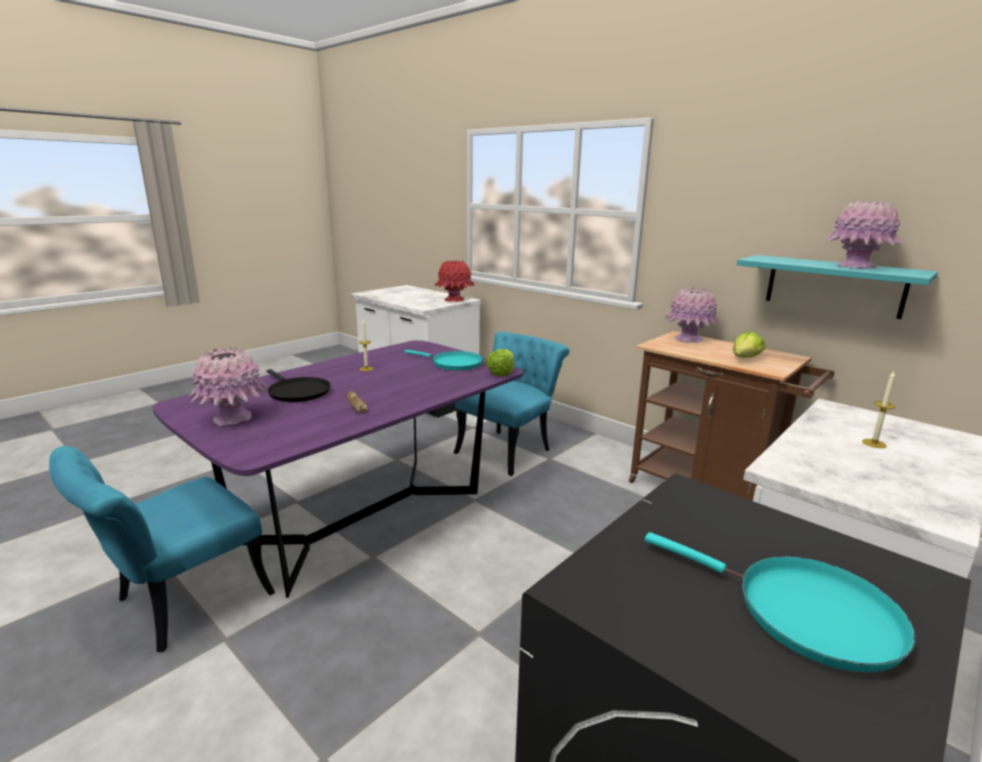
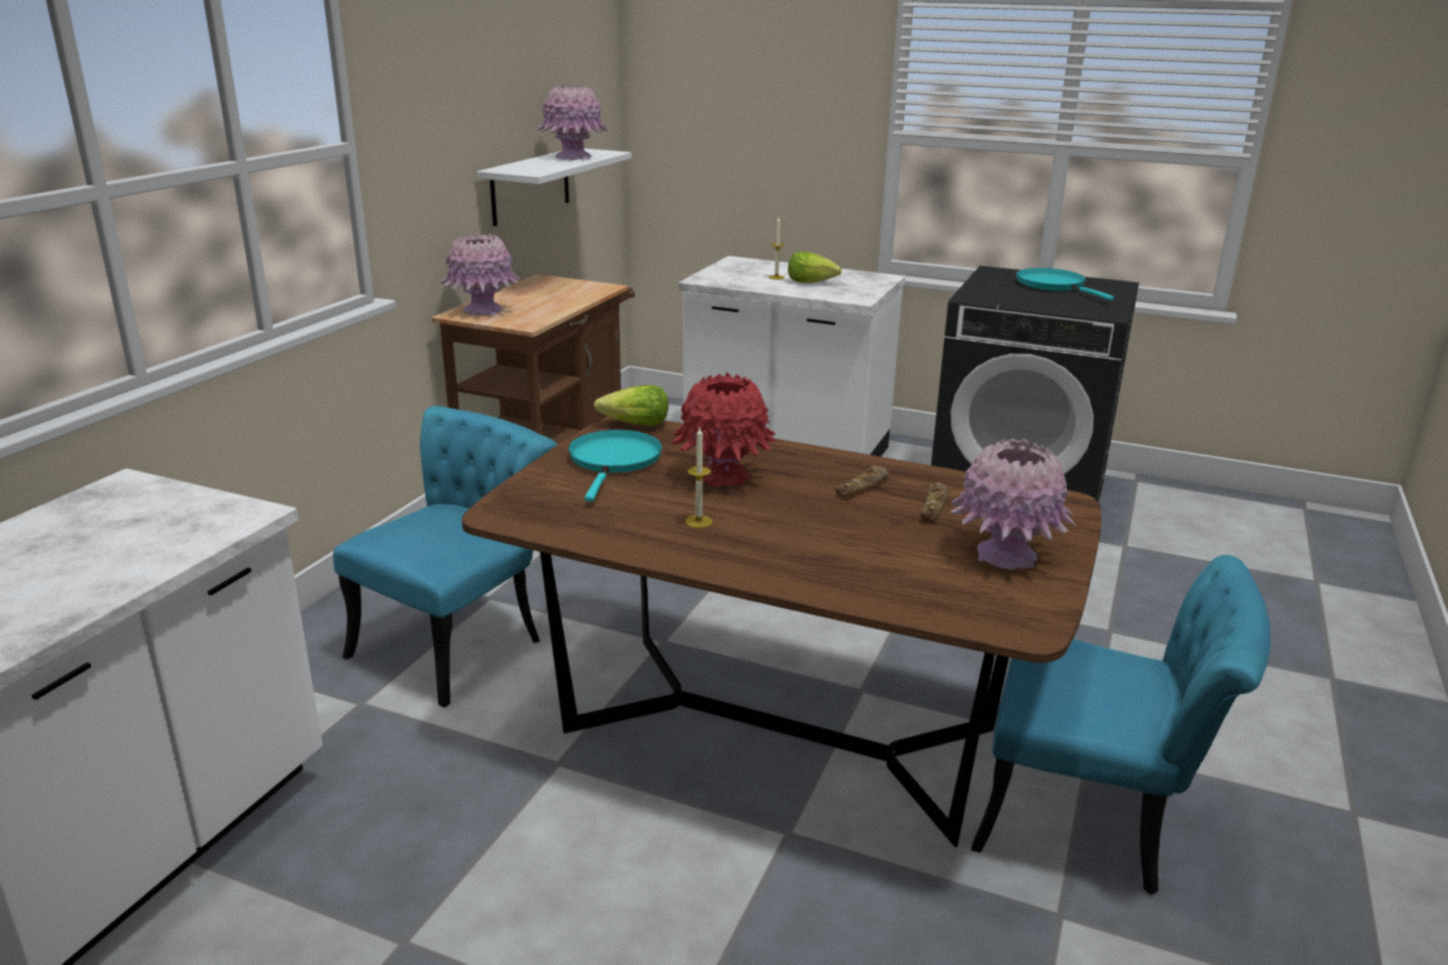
camera: 110 degrees left, 5 degrees up
(297, 392) = (864, 544): black frying pan -> none
(307, 416) = (934, 507): none -> bread
(365, 517) = (779, 730): purple dining table -> brown dining table
(454, 300) = (137, 494): red vase -> red vase (723, 476)
(509, 448) = (461, 641): turquoise chair -> turquoise chair turned 105 degrees clockwise
(745, 359) = (565, 293): lettuce -> lettuce (811, 282)
(805, 613) = (1054, 285): turquoise frying pan -> turquoise frying pan turned 45 degrees counterclockwise
(834, 286) = (530, 186): turquoise shelf -> white shelf

